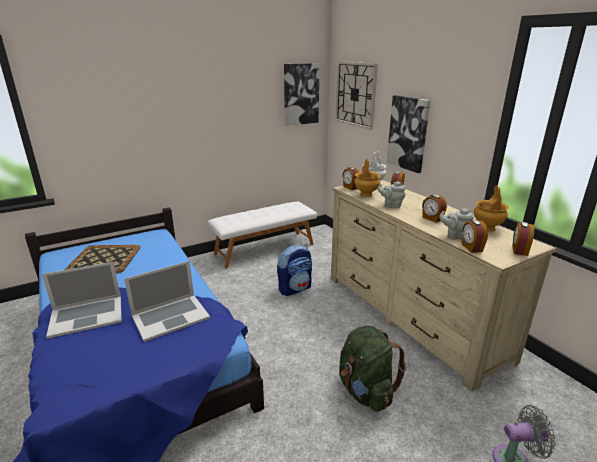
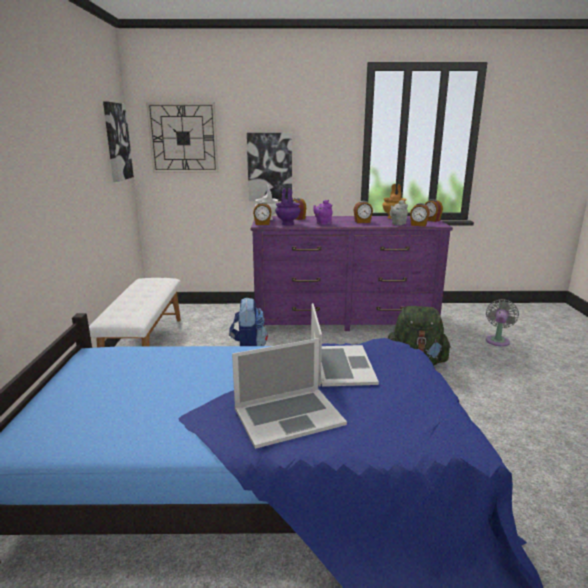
camera: 60 degrees left, 5 degrees down
(86, 316) = (288, 416): laptop -> laptop turned 60 degrees clockwise
(103, 259) = (121, 398): tray -> none
(366, 194) = (287, 224): brown vase -> purple vase
(391, 205) = (322, 223): grey teapot -> purple teapot
(410, 315) = (344, 319): beige dresser -> purple dresser

